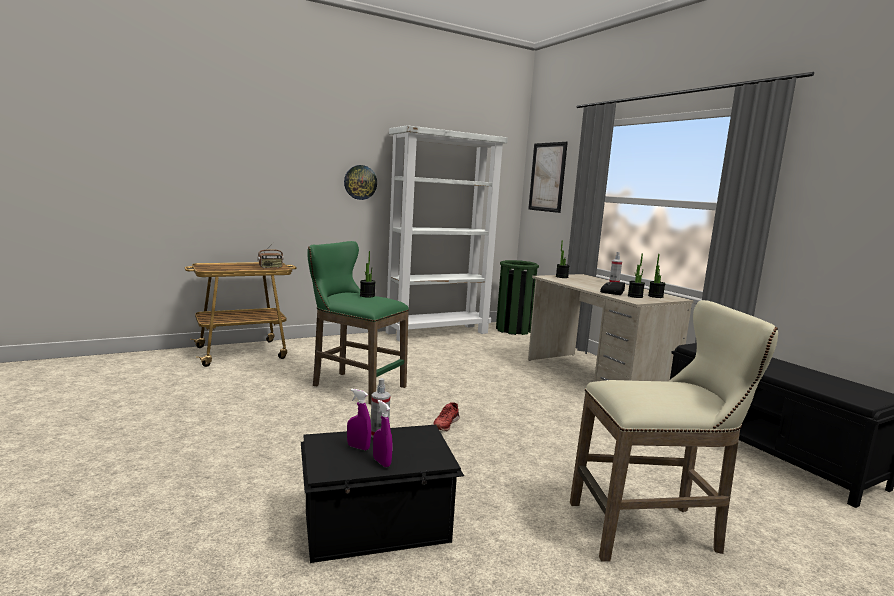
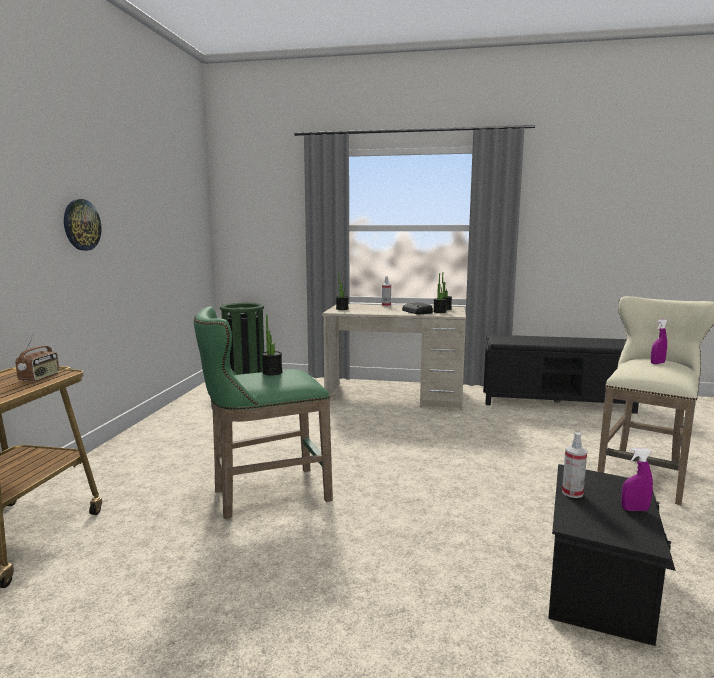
camera: 50 degrees left, 0 degrees up
(358, 447) = (598, 511): purple spray bottle -> purple spray bottle (657, 363)
(438, 332) = (189, 407): white bookcase -> none
(445, 424) = (417, 481): red shoe -> none
(547, 177) = (252, 208): picture -> none

